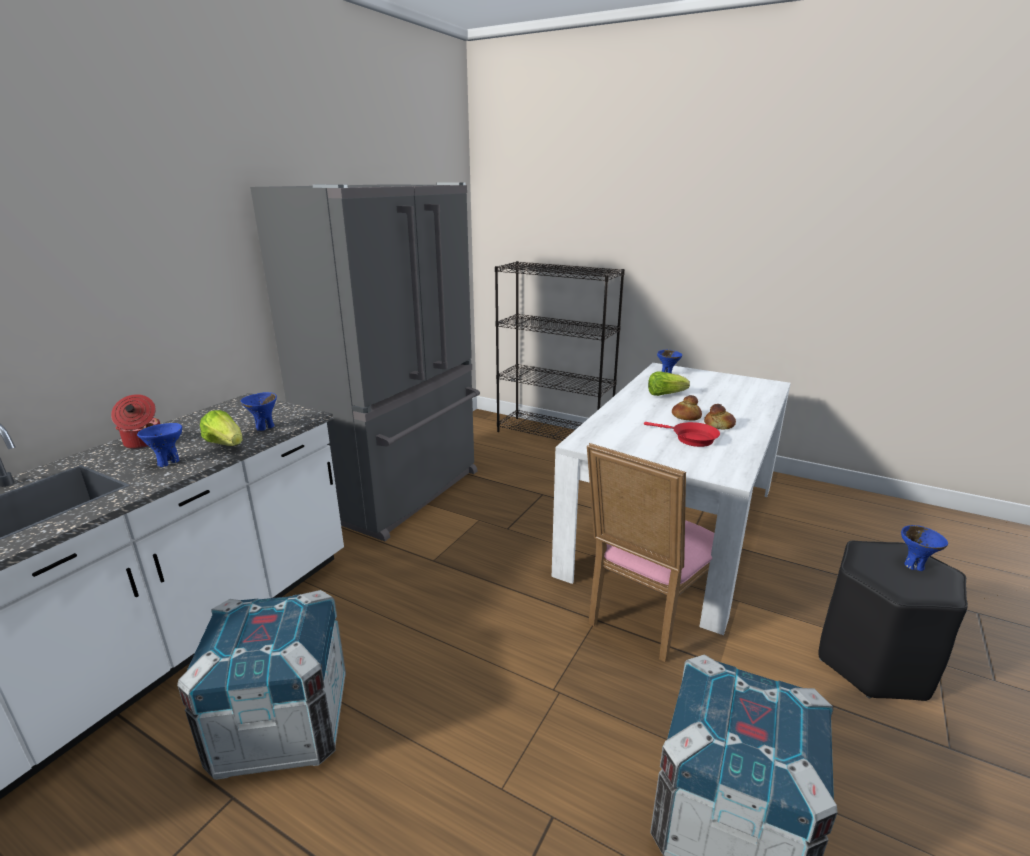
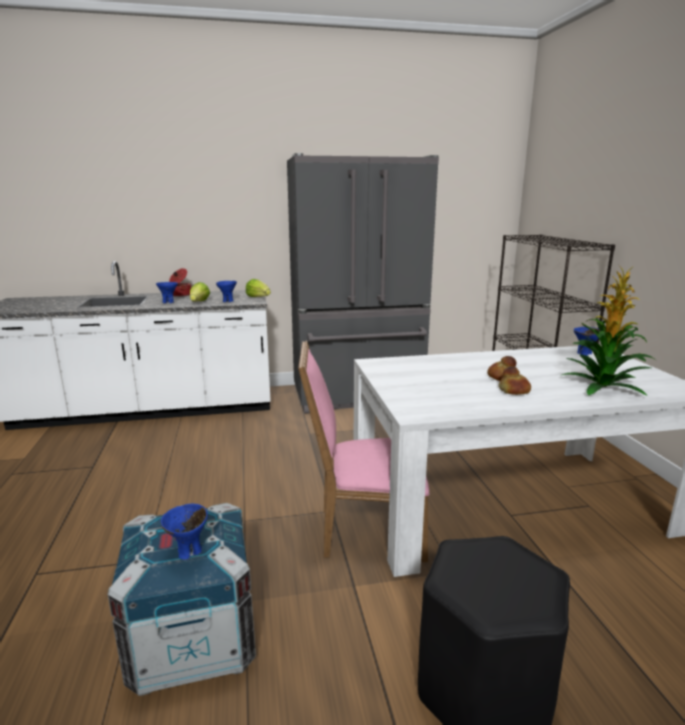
camera: 50 degrees right, 5 degrees down
(282, 725) = (141, 456): crate -> none
(665, 394) = (533, 362): lettuce -> lettuce (258, 298)
(690, 438) = (459, 388): red frying pan -> none
(740, 399) = (604, 386): none -> potted plant
(914, 565) = (517, 583): blue bowl -> blue bowl (189, 552)

